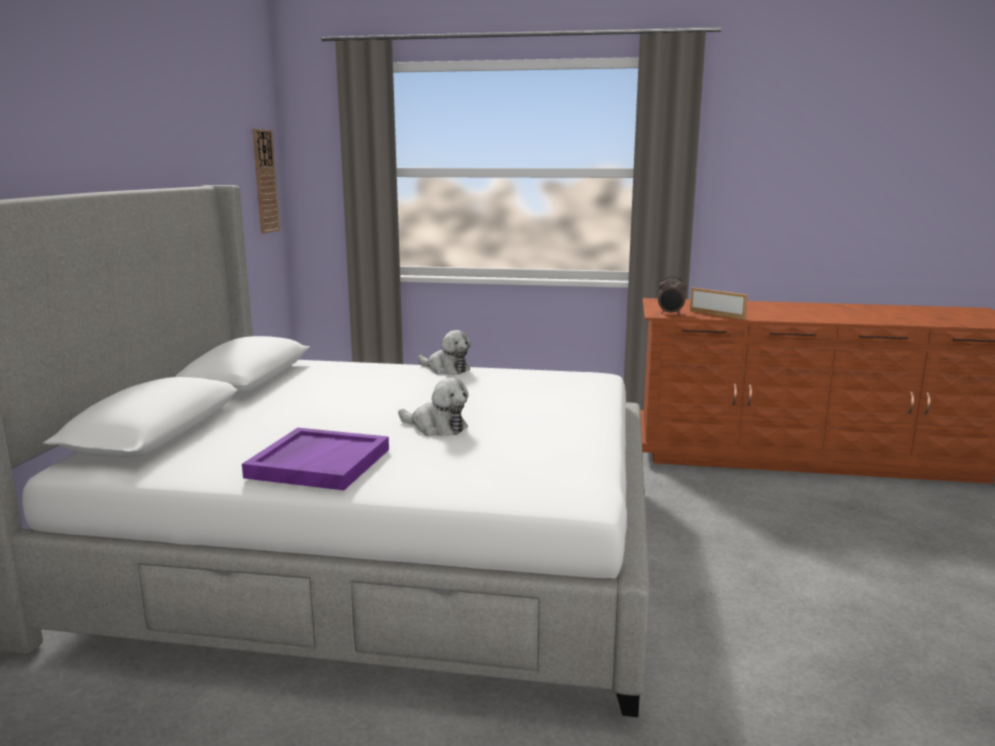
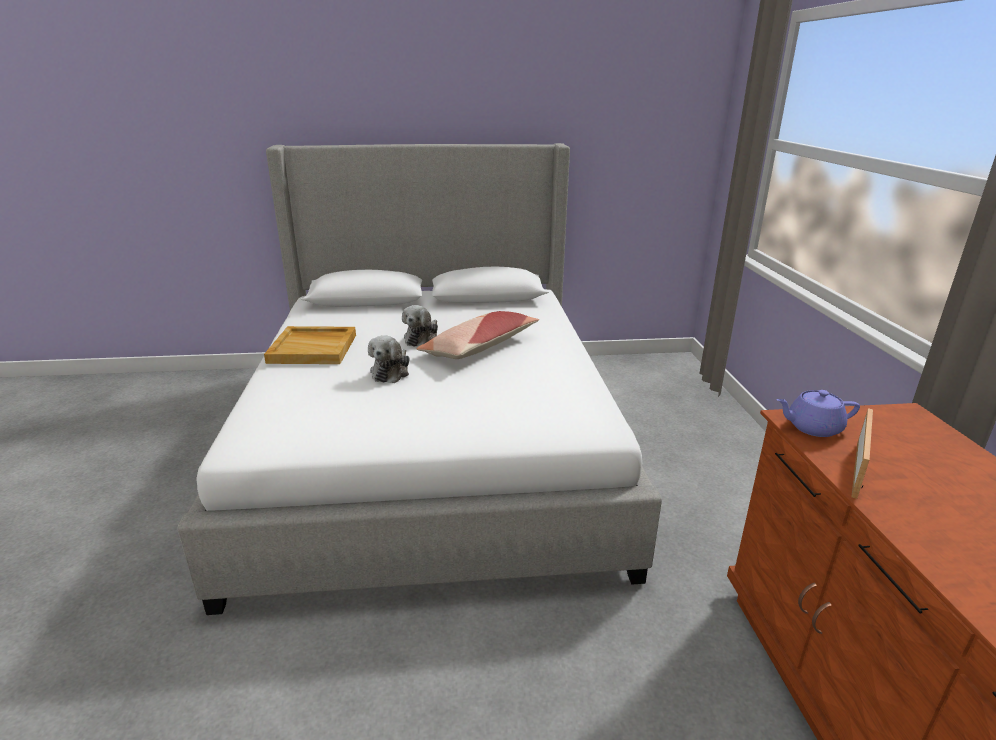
camera: 75 degrees right, 10 degrees up
(265, 181) = (680, 142): wall clock -> none
(319, 463) = (314, 348): purple tray -> beige tray
(401, 393) = (479, 347): none -> pillow
(446, 369) = (565, 353): plush toy -> plush toy (422, 338)
(670, 313) = (812, 427): alarm clock -> purple teapot

